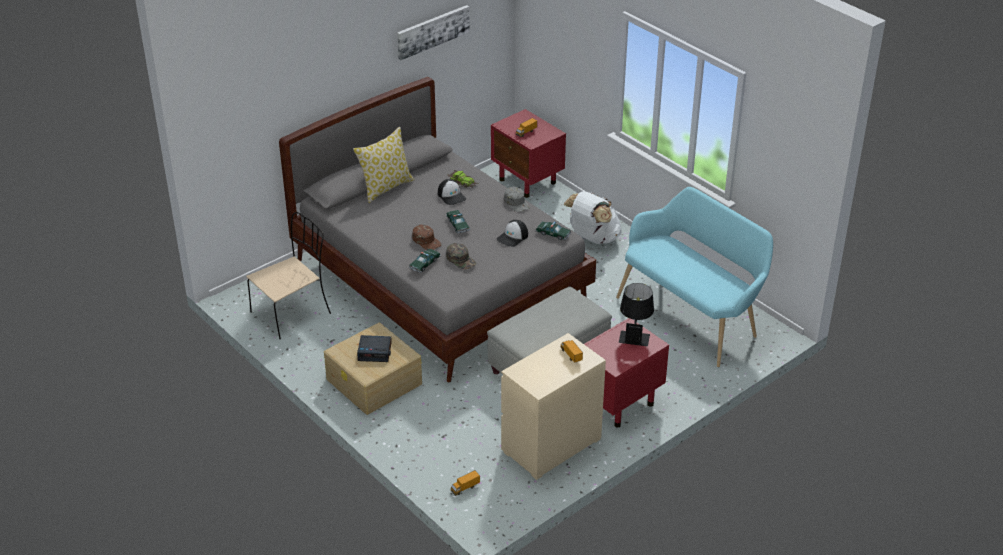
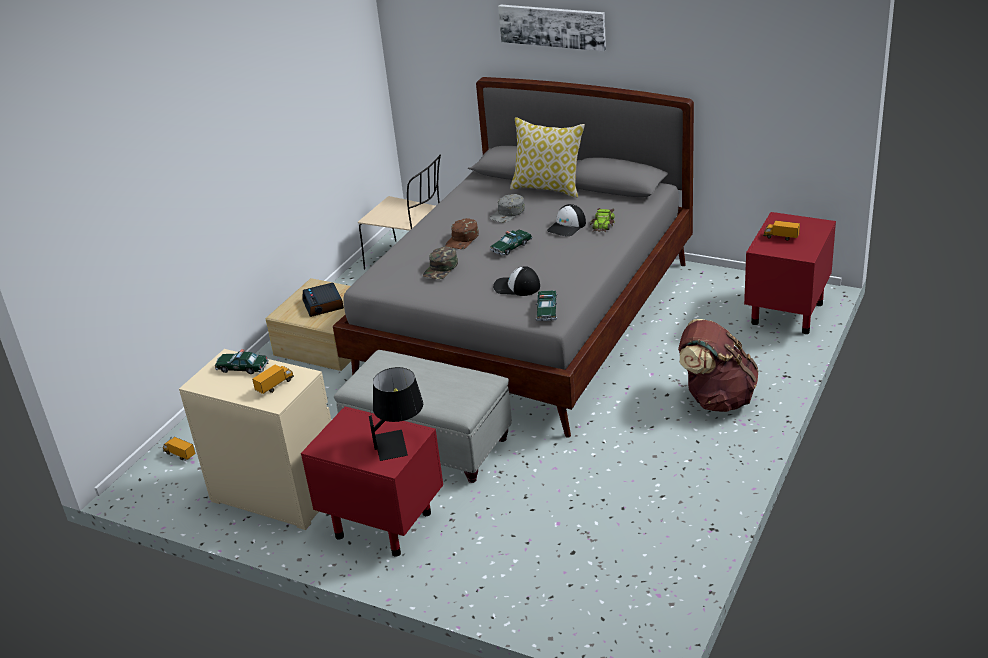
camera: 70 degrees right, 5 degrees down
(424, 264) = (417, 251): toy car -> toy car (242, 368)
(432, 31) = (706, 39): picture -> picture (552, 26)
(516, 203) = (592, 268): grey cap -> grey cap (508, 213)
(593, 238) = (716, 399): white backpack -> brown backpack
(692, 316) = (615, 537): turquoise bench -> none

